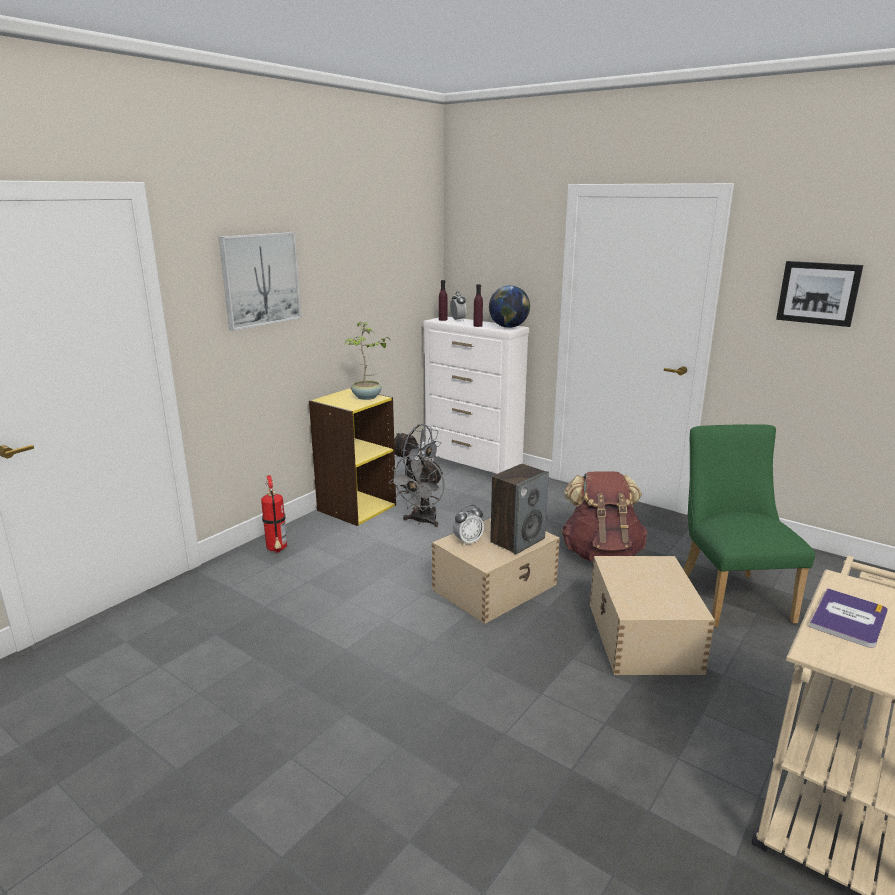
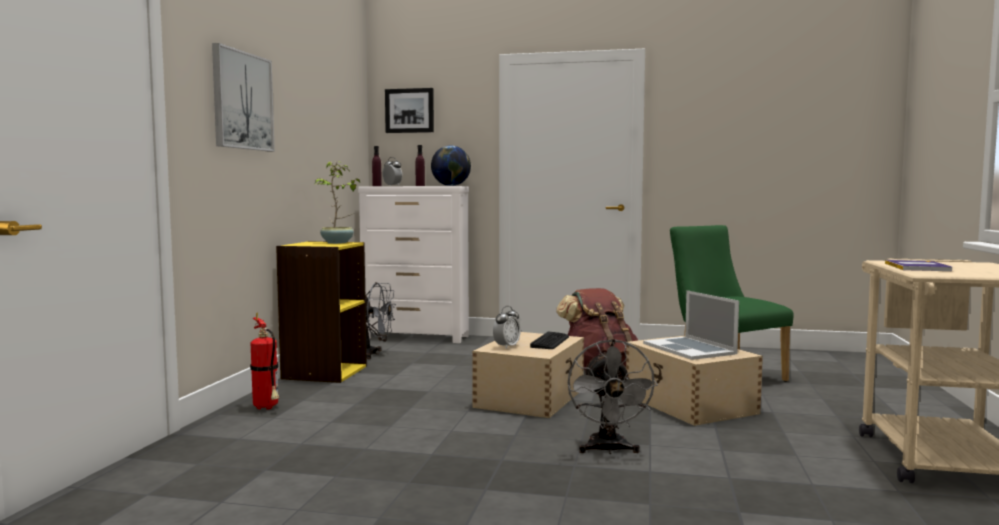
camera: 25 degrees left, 15 degrees down
(421, 521) = (407, 372): grey fan -> grey fan (608, 450)
(517, 540) = (550, 341): speaker -> keyboard
(645, 586) = (689, 348): none -> laptop
(818, 293) = (722, 129): picture -> picture (409, 110)

